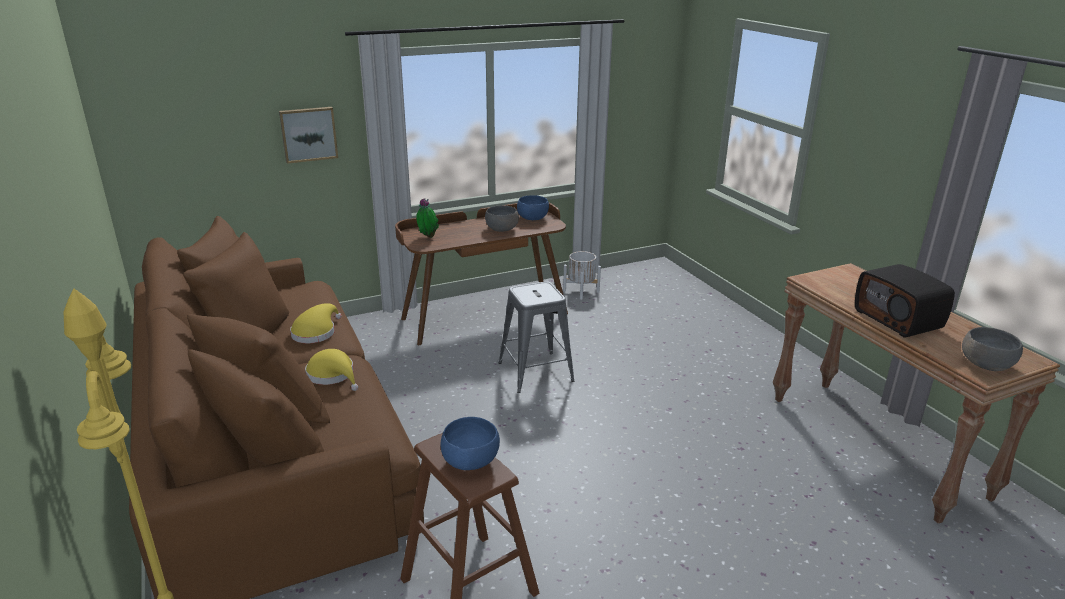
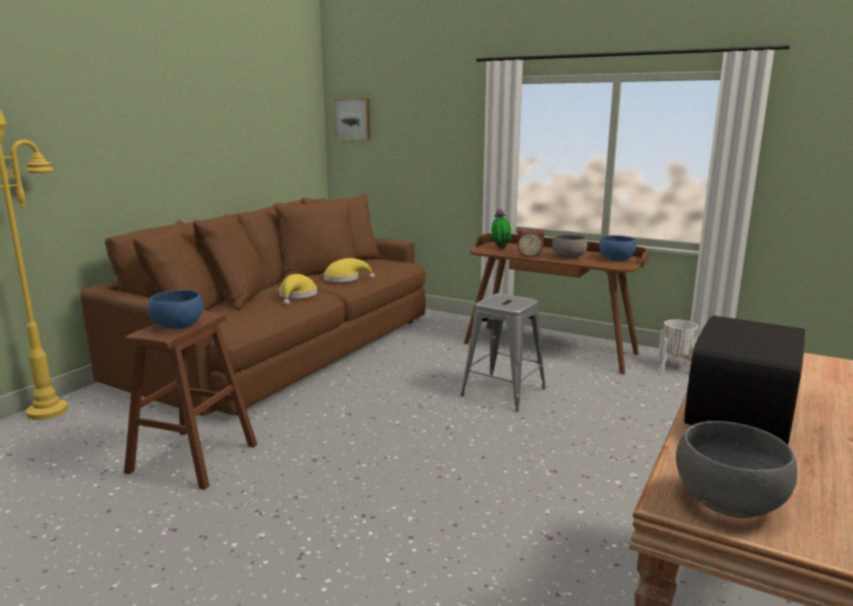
camera: 55 degrees right, 10 degrees down
(308, 134) = (448, 146): picture -> picture (353, 119)
(472, 238) = (530, 255): none -> alarm clock

